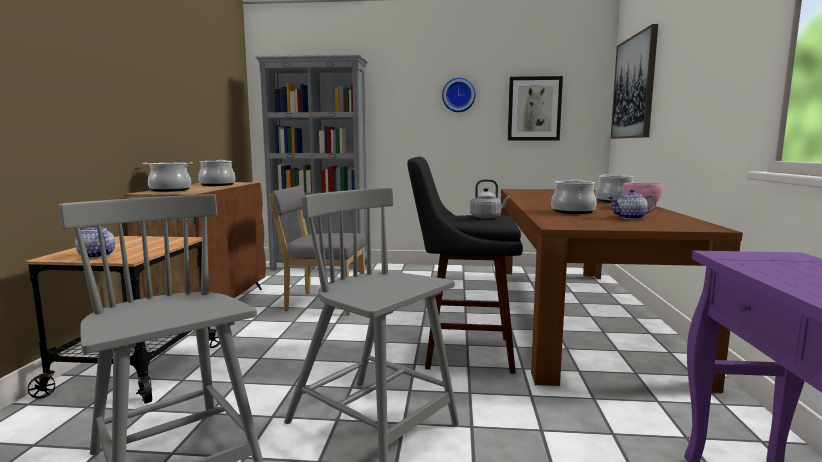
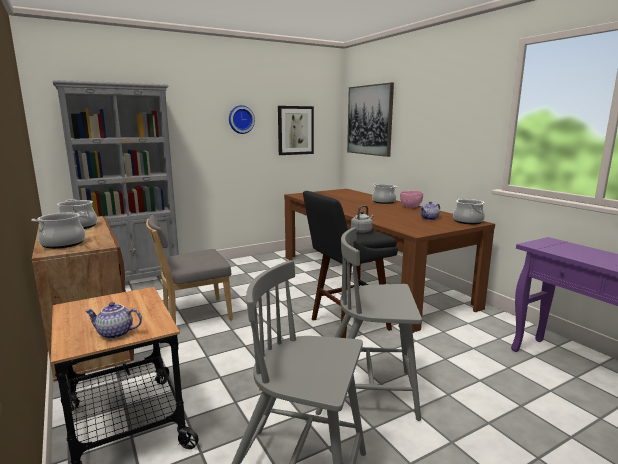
camera: 35 degrees left, 5 degrees up
(573, 211) = (389, 217): cooking pot -> cooking pot (468, 221)

